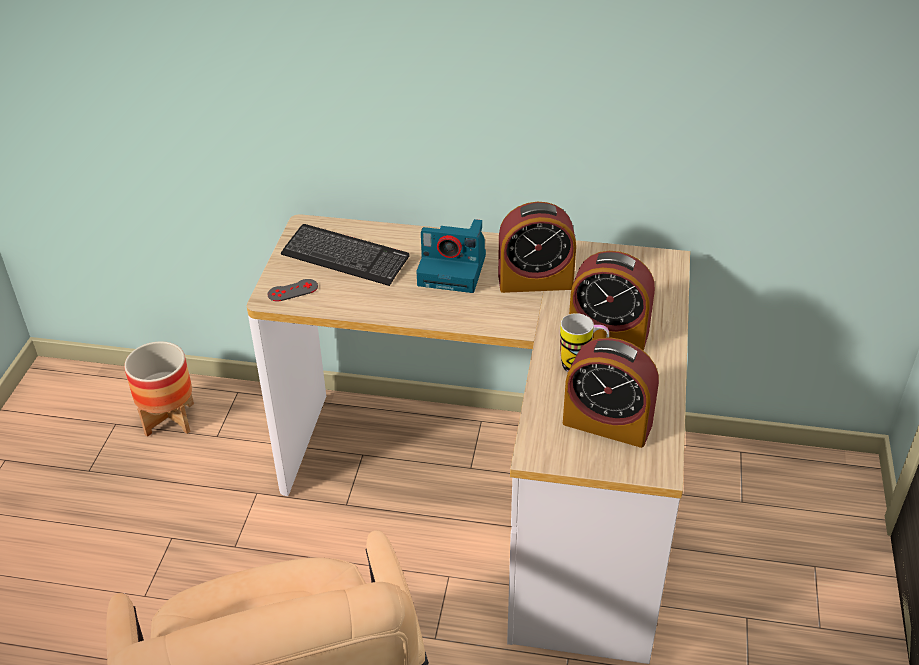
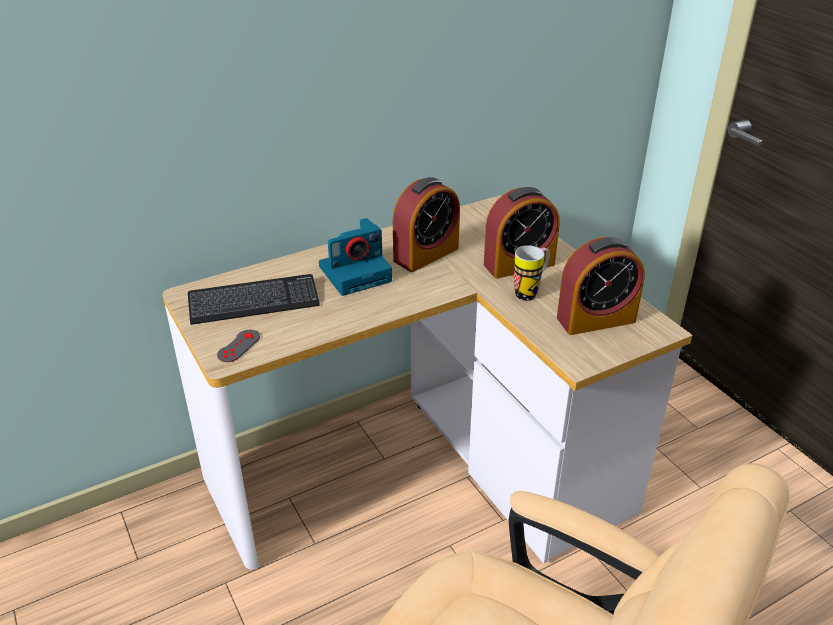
camera: 40 degrees left, 5 degrees down
(169, 419) = (72, 572): planter -> none

